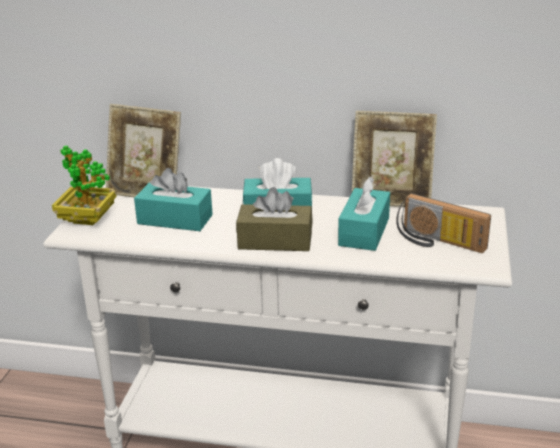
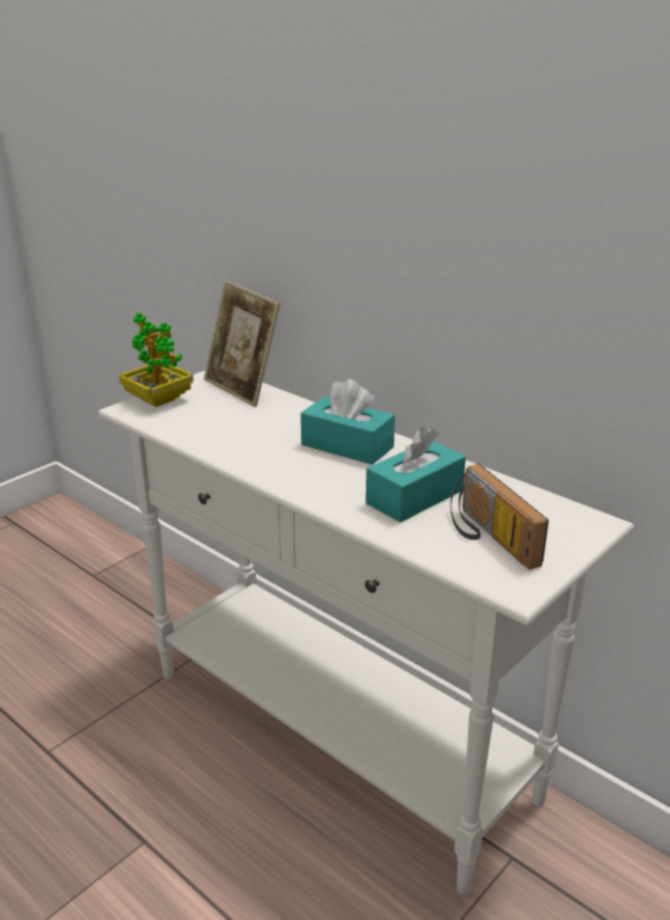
camera: 30 degrees right, 0 degrees up
(175, 219) = (235, 423): turquoise tissue box -> none
(275, 241) = (305, 476): brown tissue box -> none
(391, 200) = (492, 471): picture frame -> none

